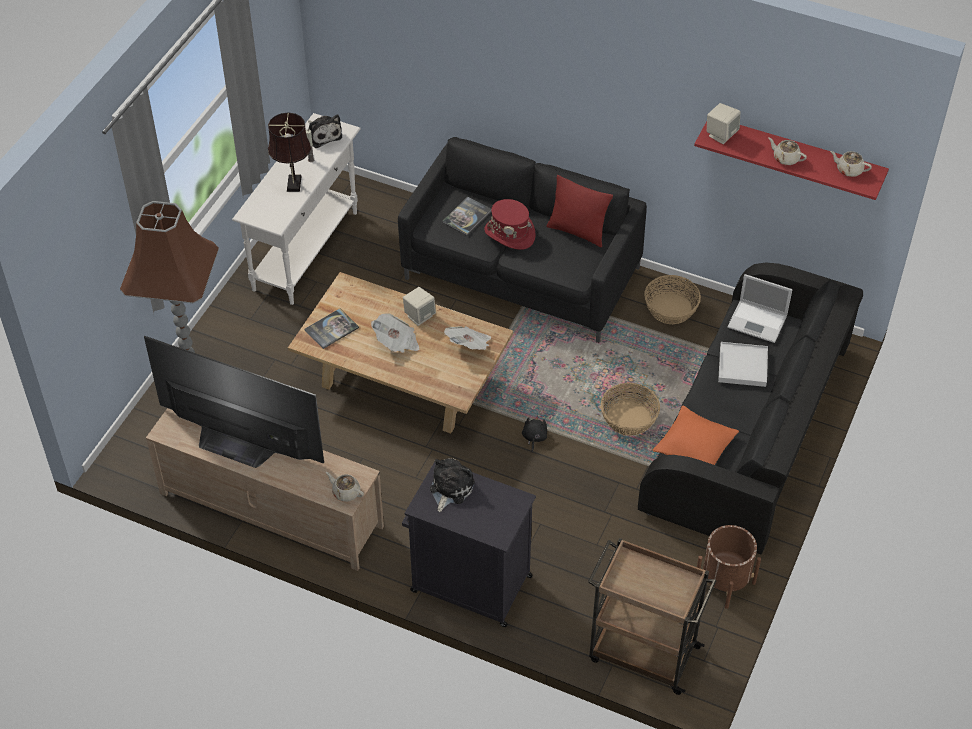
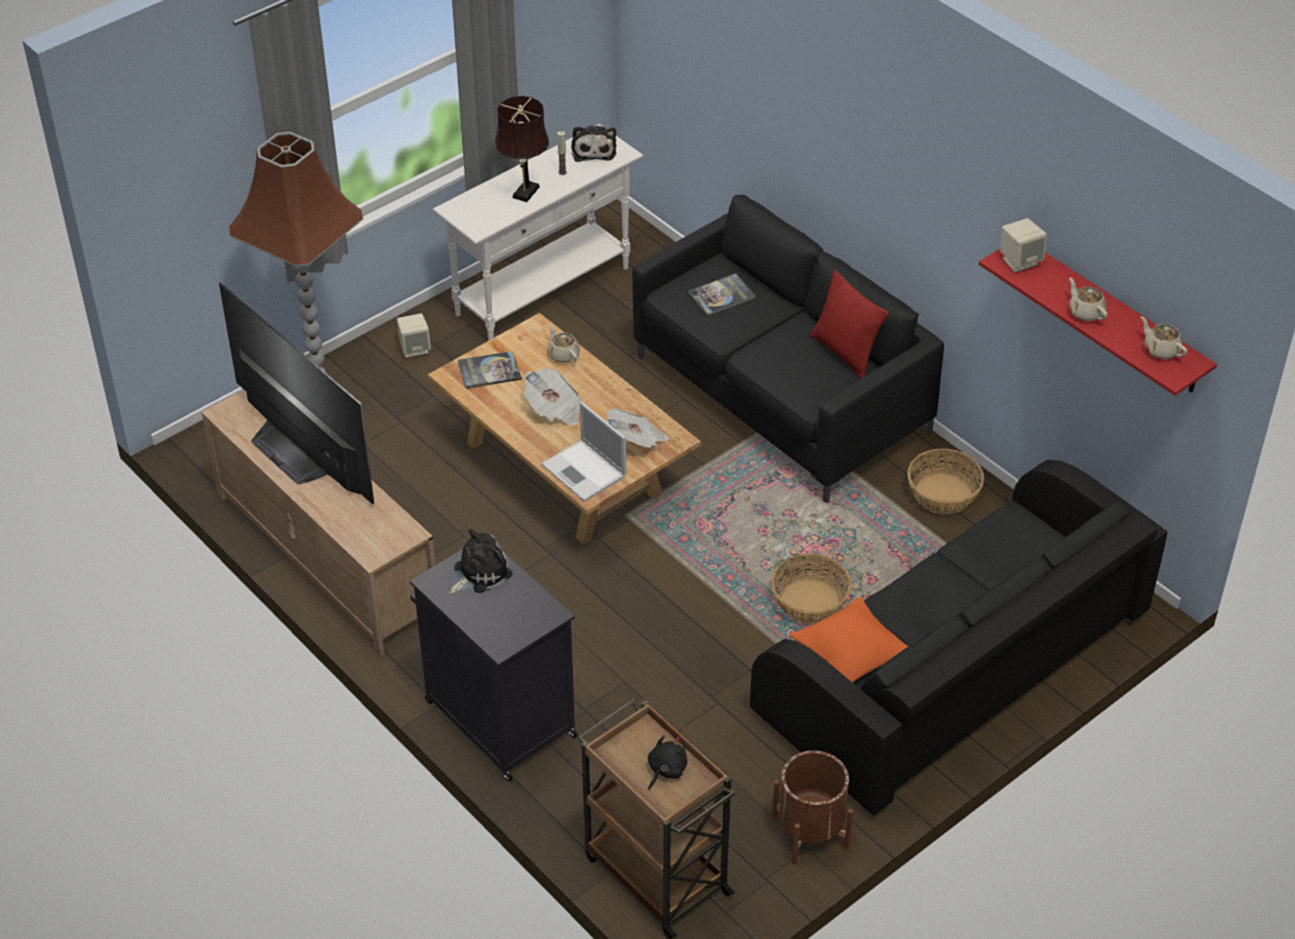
camera: 25 degrees right, 5 degrees down
(345, 492) = (379, 545): beige teapot -> beige teapot (563, 355)
(419, 316) = (600, 389): beige speaker -> beige speaker (415, 348)
(510, 234) = (760, 330): red hat -> none
(534, 438) = (679, 583): black plush toy -> black plush toy (665, 770)
(742, 366) = (970, 580): white tray -> none
(758, 322) = (1025, 535): laptop -> laptop (585, 471)

